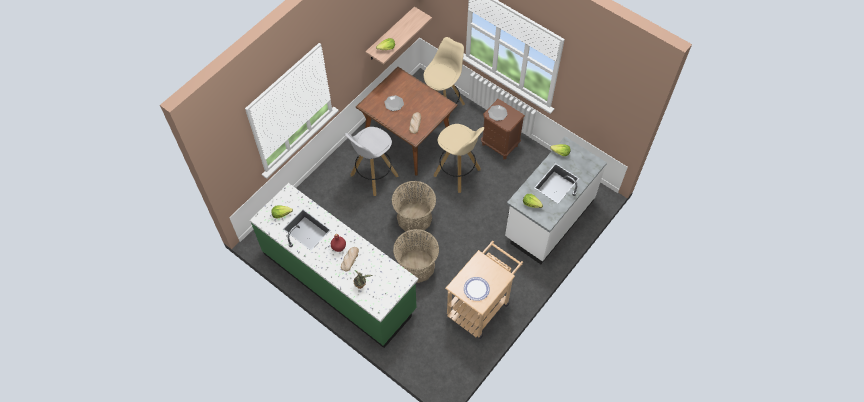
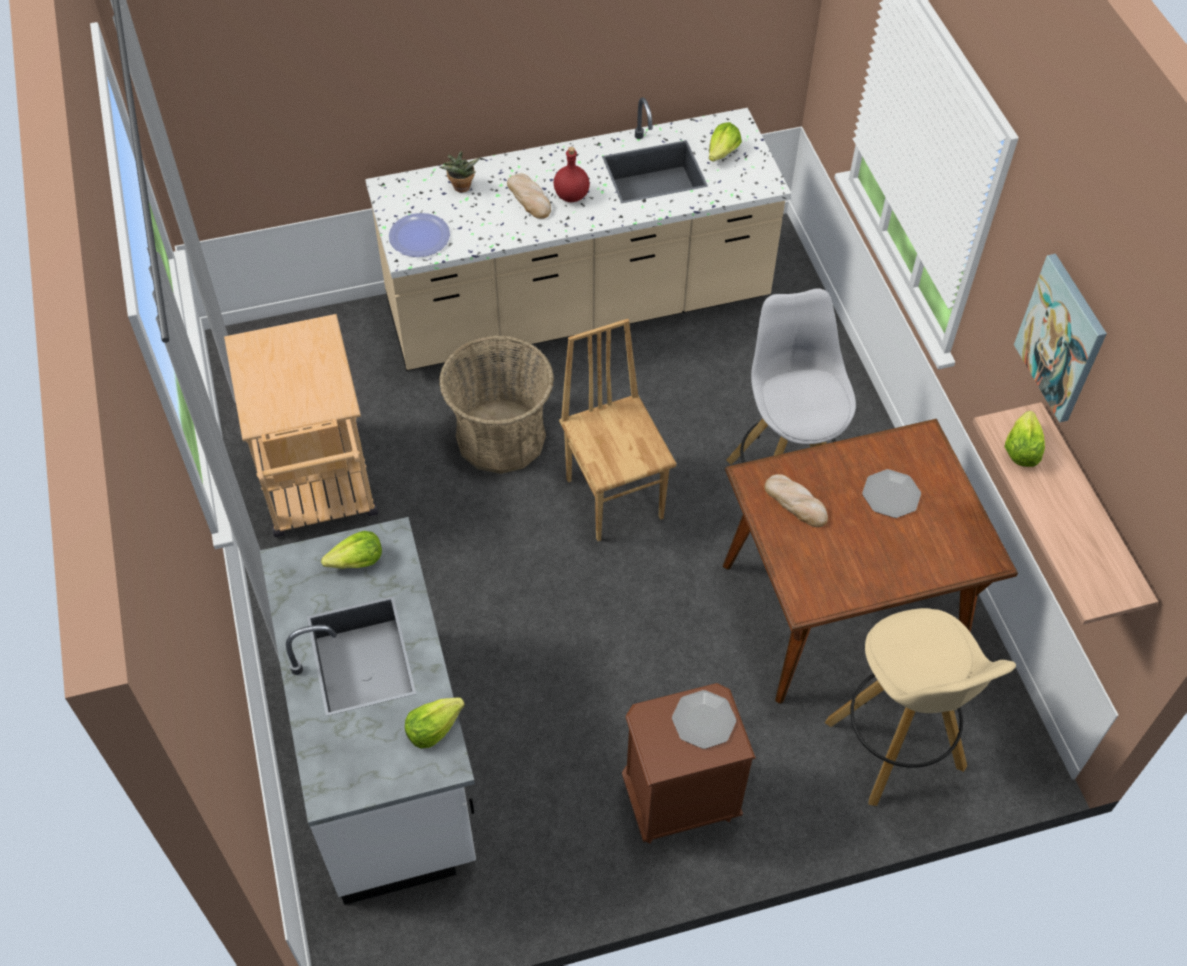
camera: 125 degrees right, 5 degrees down
(339, 281) = (578, 306): green counter -> beige counter
(361, 33) = (1062, 338): none -> picture
(414, 218) = (615, 497): basket -> brown chair
(458, 173) = (666, 651): beige stool -> none
(476, 289) = (281, 358): plate -> plate (419, 237)

